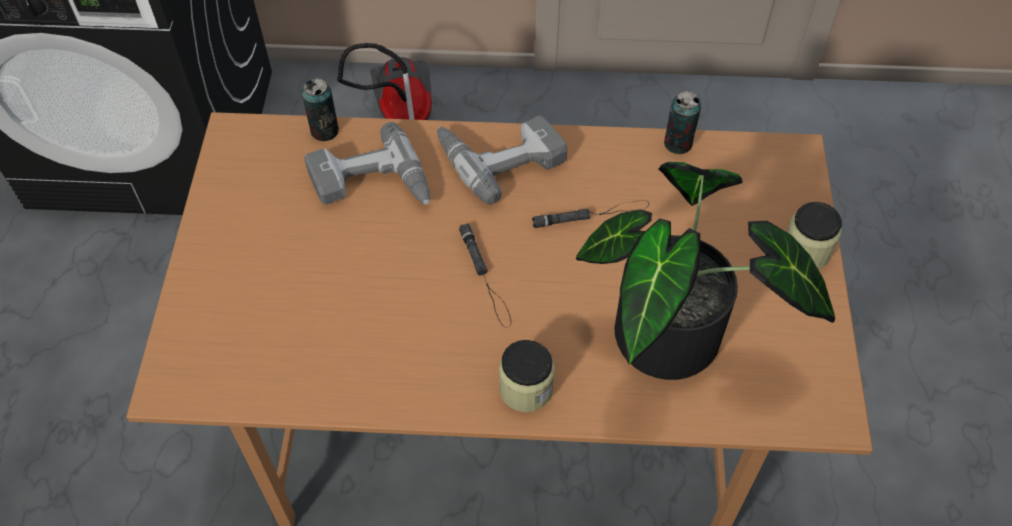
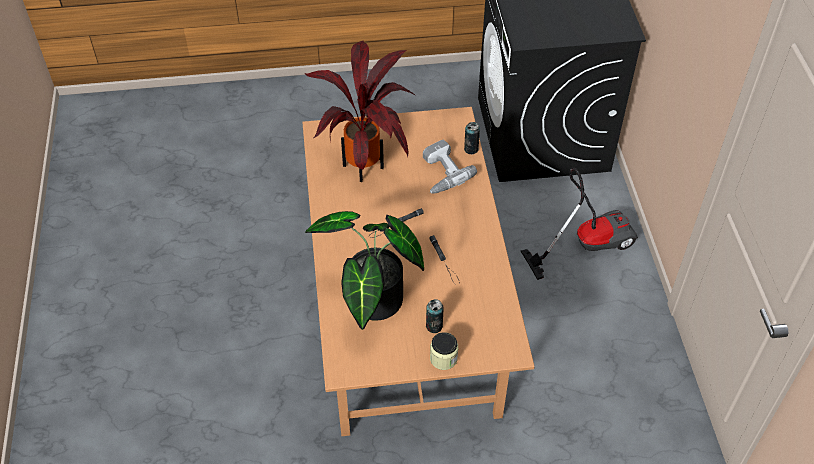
camera: 80 degrees right, 5 degrees down
(313, 303) = (368, 166): none -> potted plant
(499, 156) = (474, 219): power drill -> none
(526, 388) = (336, 248): jar -> none
(678, 144) = (505, 295): can -> can (434, 326)

